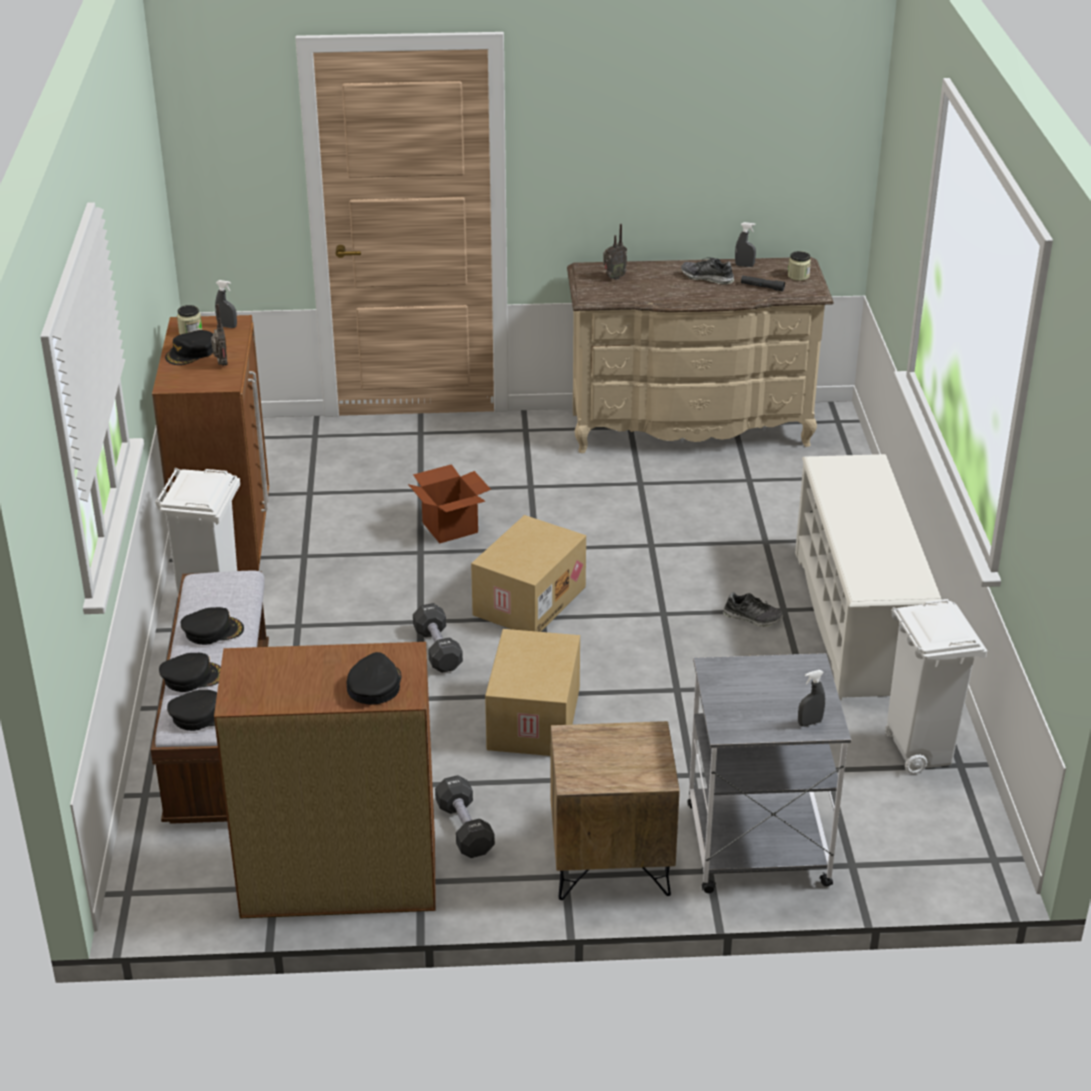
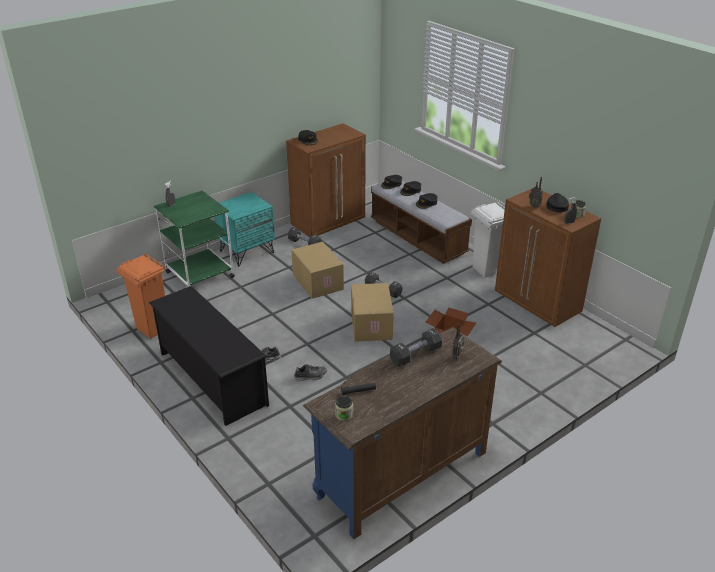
camera: 145 degrees right, 0 degrees up
(610, 865) = (247, 252): brown nightstand -> turquoise nightstand
(659, 294) = (415, 355): none -> black dumbbell
(692, 431) = (400, 473): beige dresser -> blue dresser
(707, 278) = (402, 384): shoe -> shoe (310, 376)
(744, 265) = (390, 409): grey spray bottle -> none
(754, 845) = (201, 274): grey cart -> green cart
(857, 621) = (212, 378): white shoe rack -> black shoe rack
(918, 751) = (153, 329): white trash can -> orange trash can

